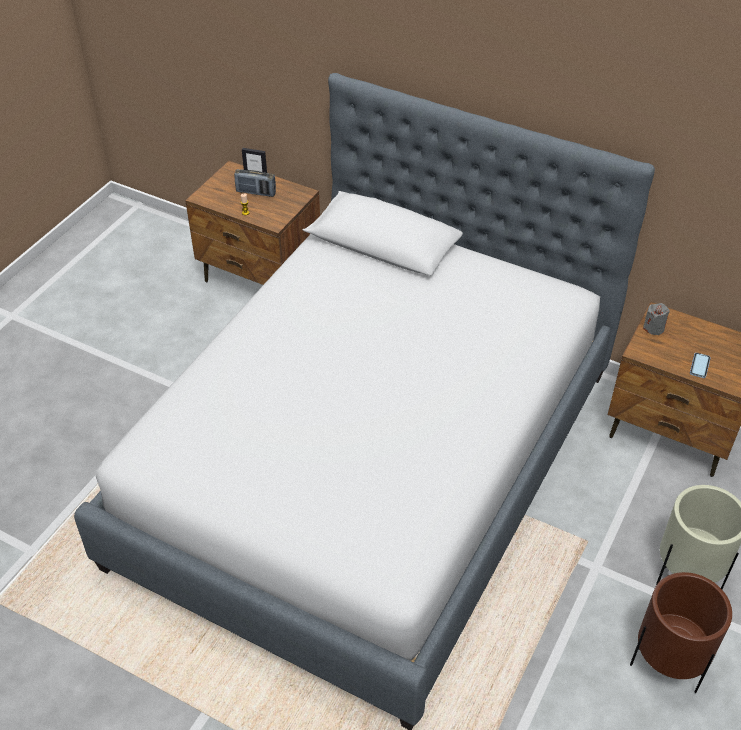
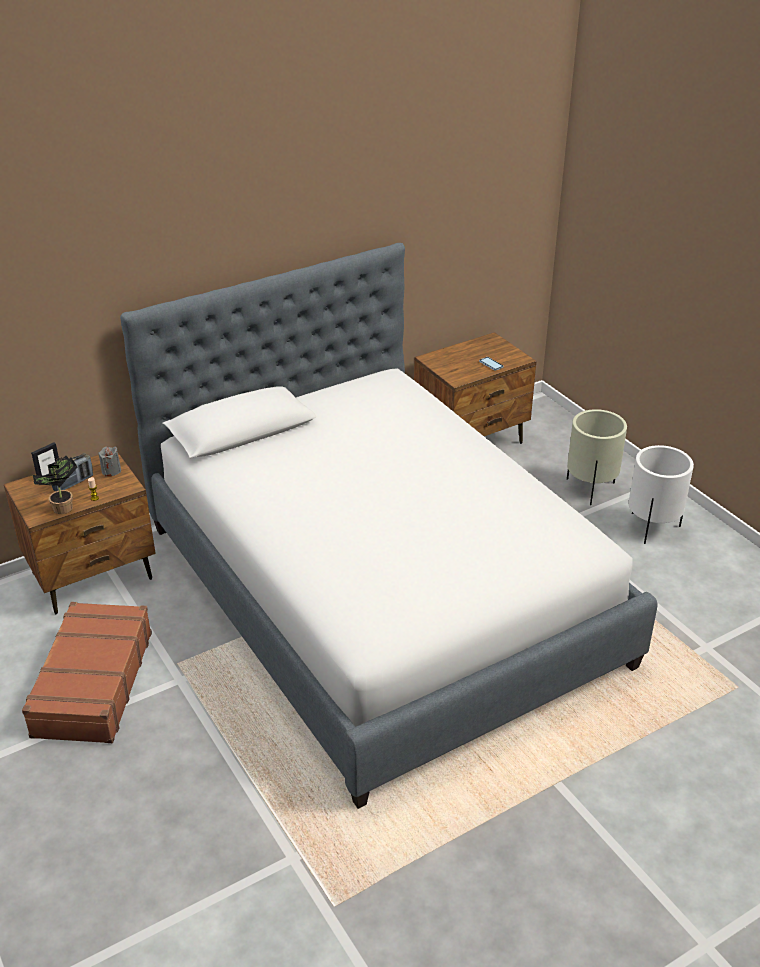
camera: 60 degrees left, 10 degrees down
(145, 341) = (92, 684): none -> brown suitcase
(218, 204) = (62, 510): none -> potted plant
(653, 328) = (440, 366): grey candle -> grey candle (111, 471)
(668, 663) = (652, 527): brown planter -> white planter

